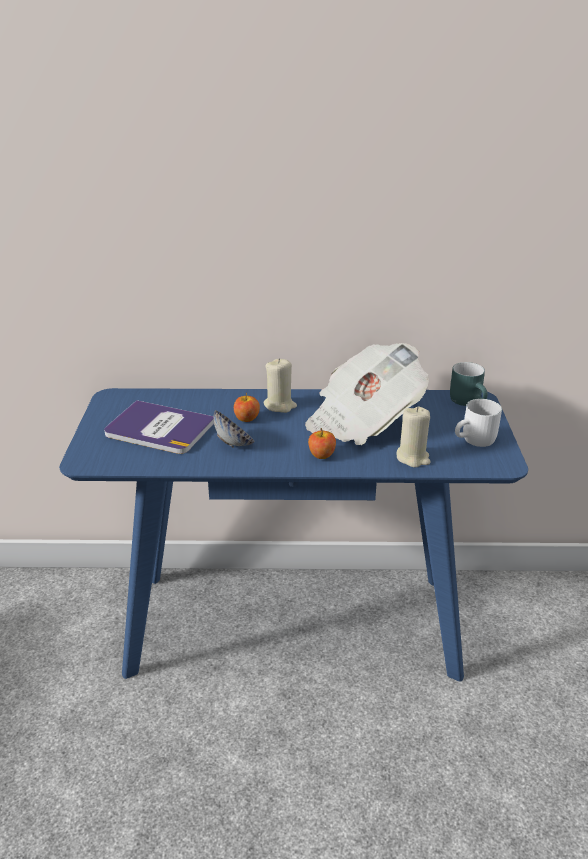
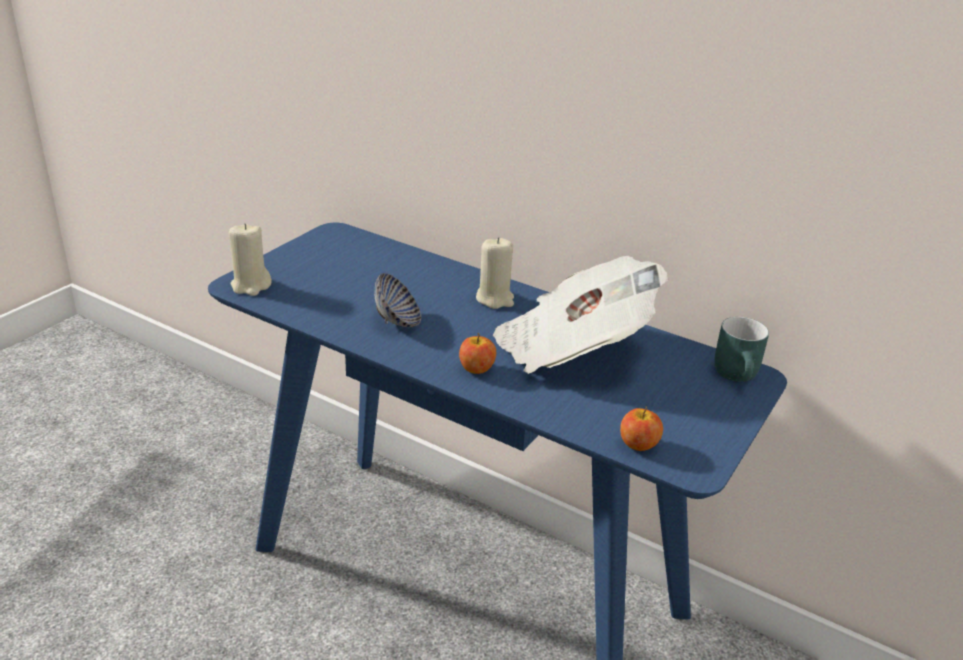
camera: 30 degrees right, 0 degrees up
(159, 429) = (342, 279): book -> none
(247, 419) = (442, 300): apple -> apple (638, 444)
(413, 458) = (581, 413): beige candle -> beige candle (251, 285)
(476, 442) = (688, 426): white mug -> none

